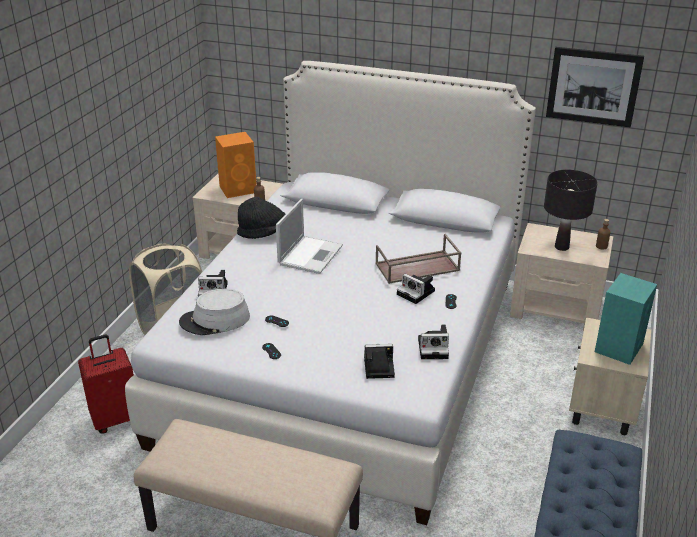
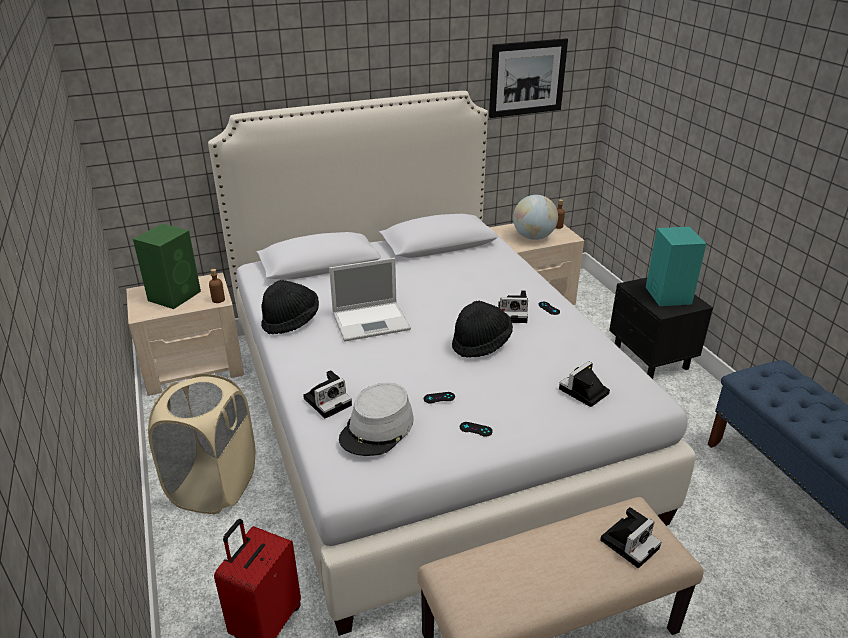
camera: 40 degrees left, 0 degrees up
(239, 189) = (175, 295): orange speaker -> green speaker
(310, 254) = (372, 321): laptop -> laptop turned 90 degrees clockwise
(359, 302) = (481, 343): none -> black hat
(416, 267) = (480, 292): brown tray -> none
(434, 348) = (597, 352): camera -> camera (630, 542)
(562, 247) = (533, 237): black table lamp -> globe
(601, 408) = (651, 357): beige nightstand -> black nightstand

